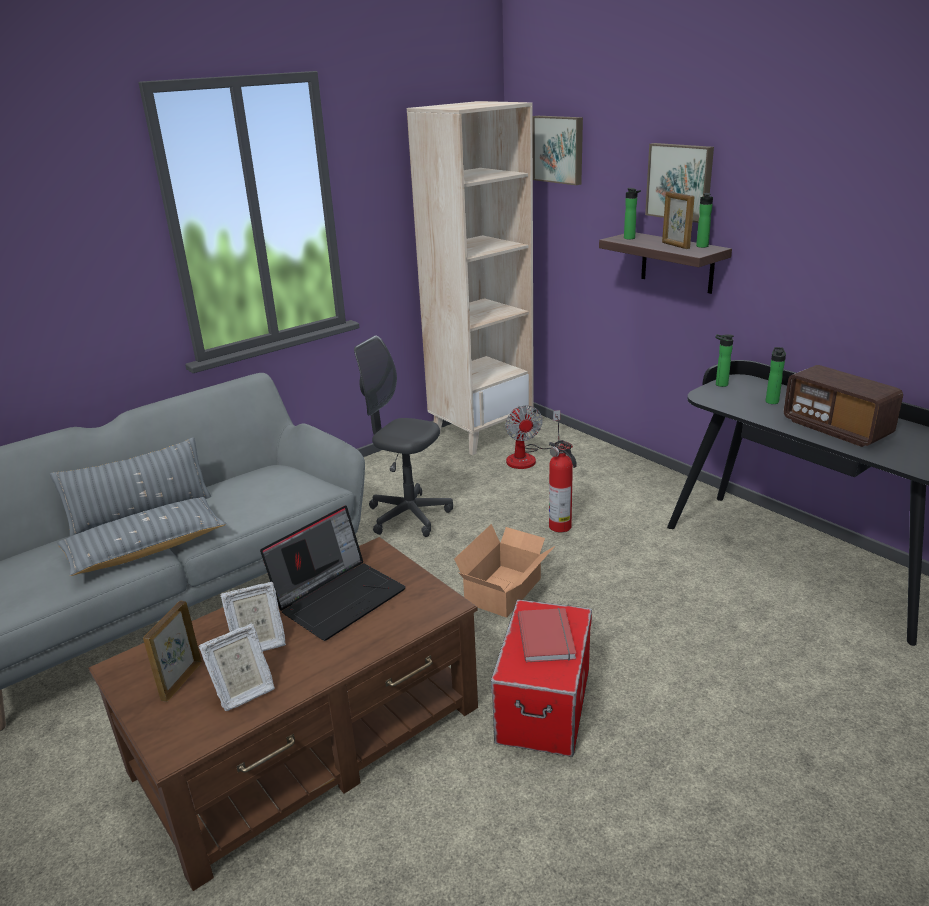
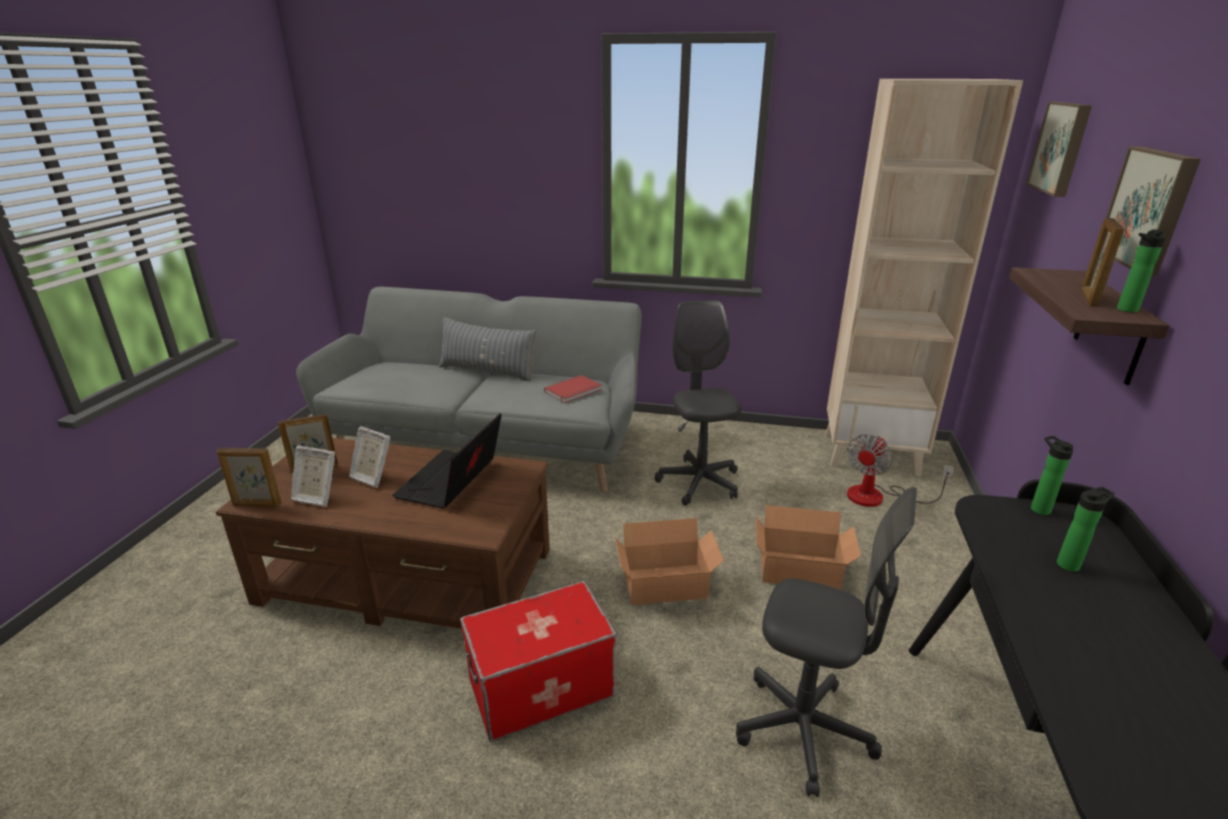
camera: 50 degrees right, 0 degrees up
(146, 548) = (450, 392): grey pillow -> none
(194, 742) = (257, 505): none -> picture frame
(339, 597) = (451, 482): laptop -> laptop turned 105 degrees clockwise
(548, 637) = (546, 624): red book -> red book (574, 391)
(561, 527) = (801, 572): fire extinguisher -> cardboard box
(630, 238) = (1054, 276): bottle -> none
(691, 601) = (803, 730): none -> grey office chair
(836, 428) = (1092, 651): radio -> none

